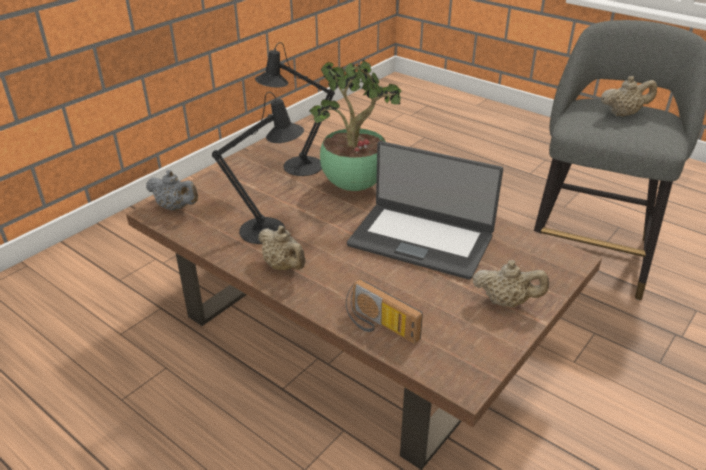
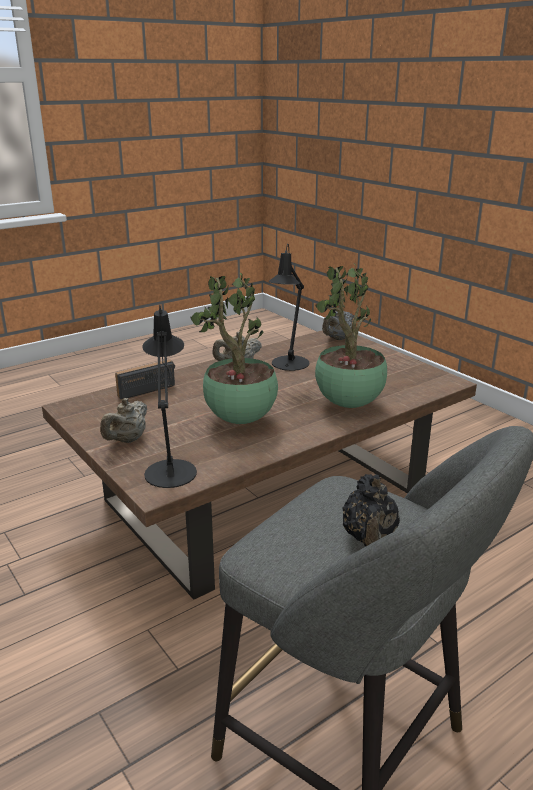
camera: 105 degrees right, 10 degrees down
(297, 167) = (394, 383): black table lamp -> black table lamp (170, 469)
(421, 239) = (239, 420): laptop -> potted plant
(623, 114) = (369, 538): beige teapot -> black teapot

